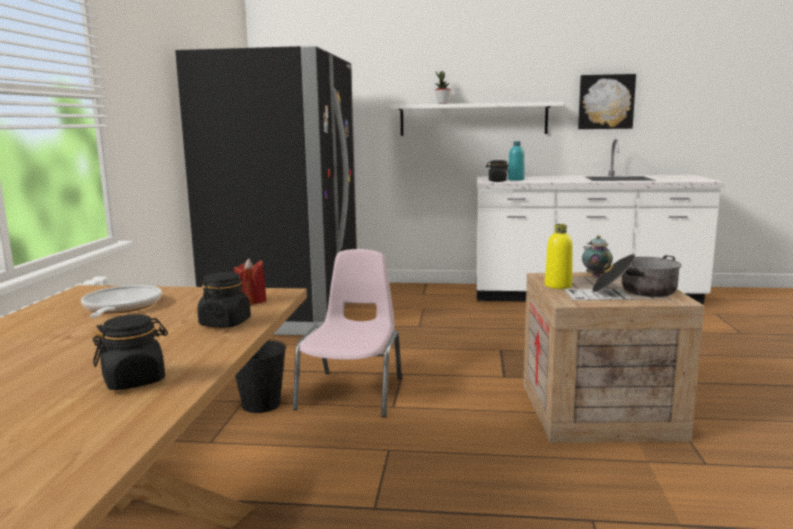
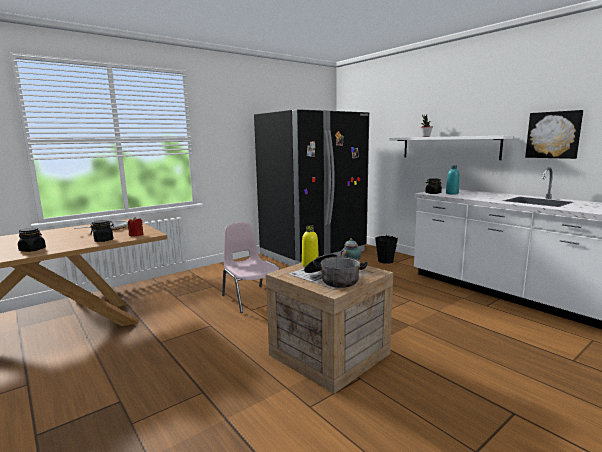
camera: 45 degrees right, 0 degrees up
(261, 404) = (215, 289): black bucket -> black bucket (385, 261)
(352, 393) = (252, 298): pink chair -> pink chair turned 90 degrees counterclockwise

